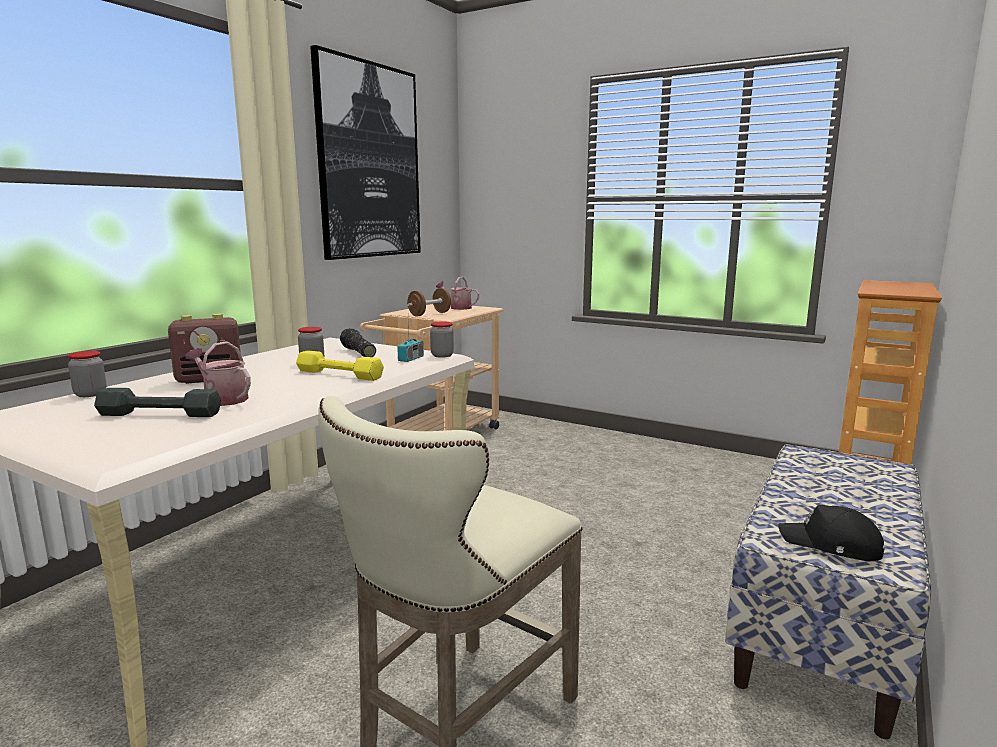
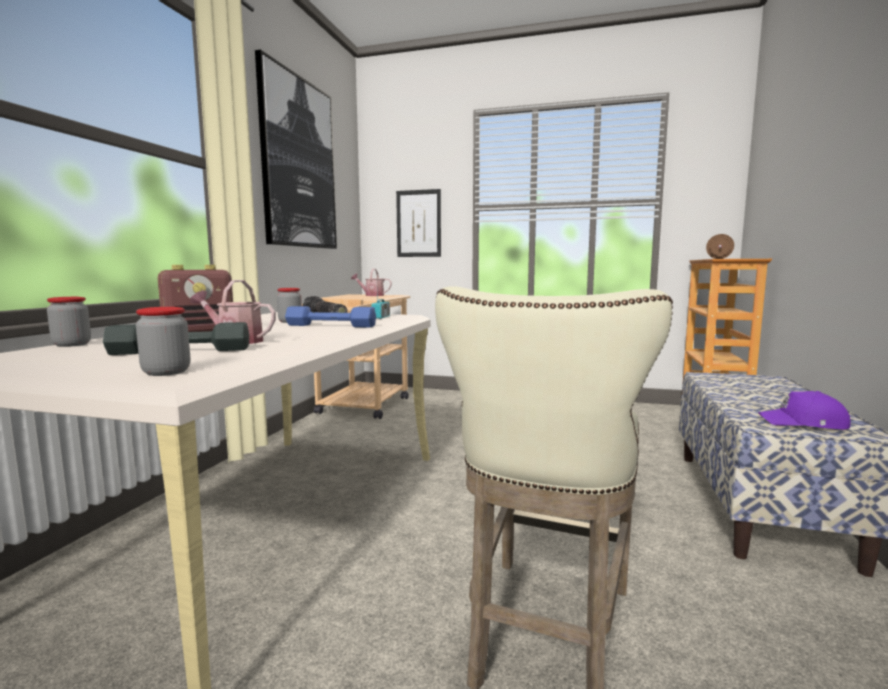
camera: 15 degrees left, 5 degrees down
(339, 375) = (331, 326): yellow dumbbell -> blue dumbbell
(429, 314) = (355, 297): brown dumbbell -> brown dumbbell (718, 259)
(442, 355) = (405, 315): jar -> jar (166, 372)
(523, 218) = (418, 223): none -> picture
(831, 545) = (804, 423): black cap -> purple cap

